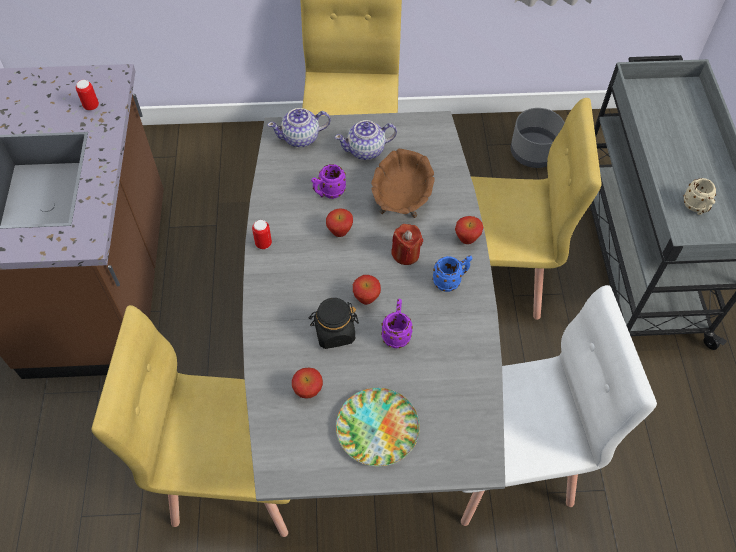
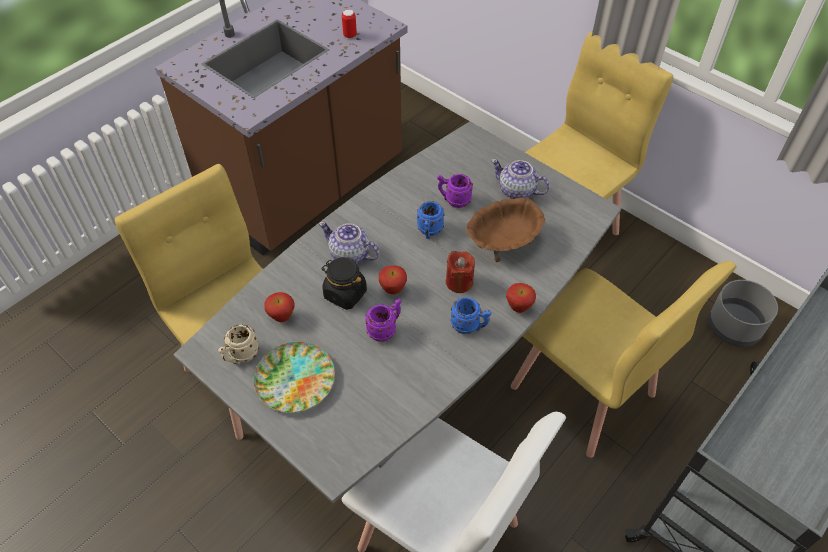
camera: 45 degrees right, 5 degrees down
(263, 243) = (369, 201): can -> none
(301, 138) = (479, 151): teapot -> teapot (350, 255)
(340, 232) = (429, 232): apple -> blue mug
(696, 208) = (774, 446): beige mug -> beige mug (241, 356)

